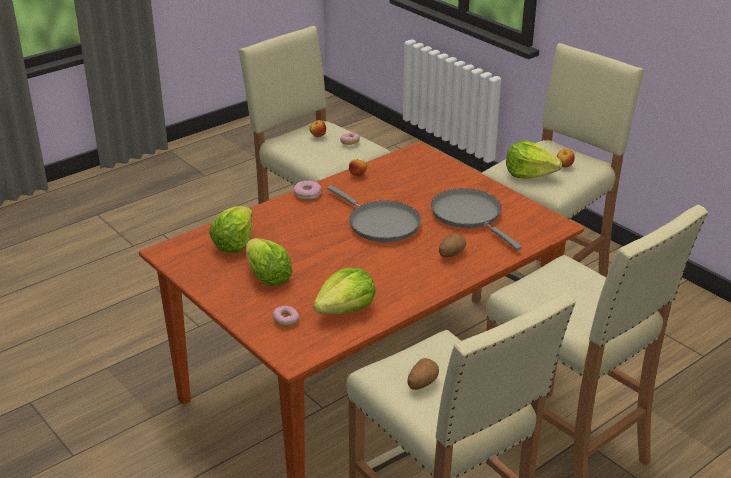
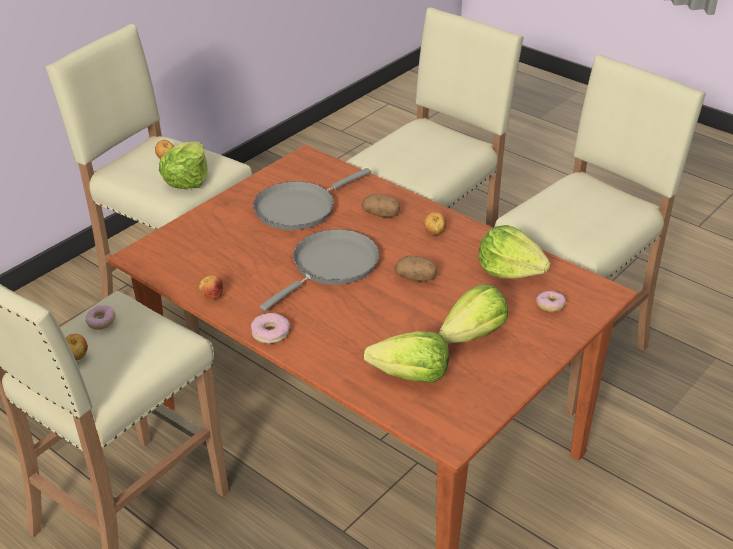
camera: 100 degrees left, 5 degrees up
(414, 277) = (434, 233): none -> apple
(421, 383) = (591, 221): potato -> potato (416, 278)

